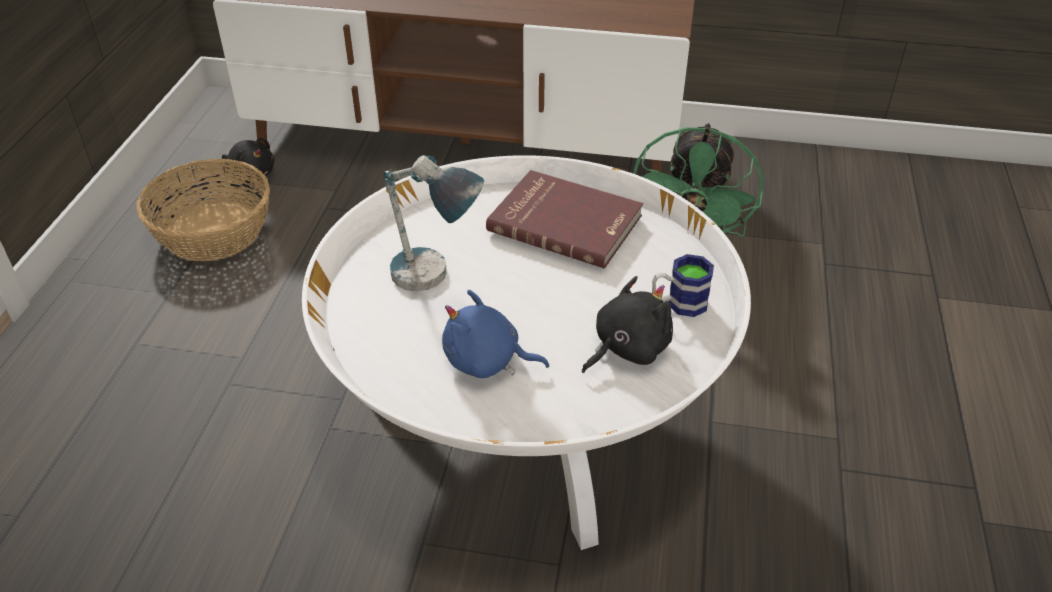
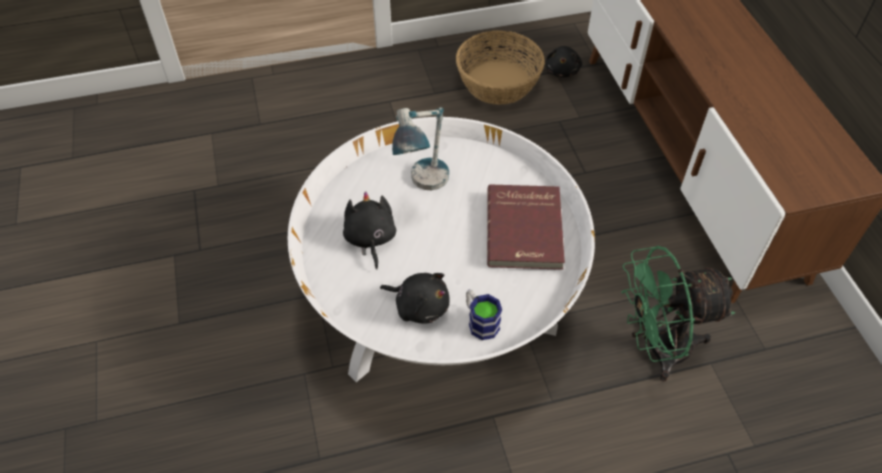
camera: 65 degrees right, 10 degrees up
(487, 361) = (370, 239): blue plush toy -> black plush toy

